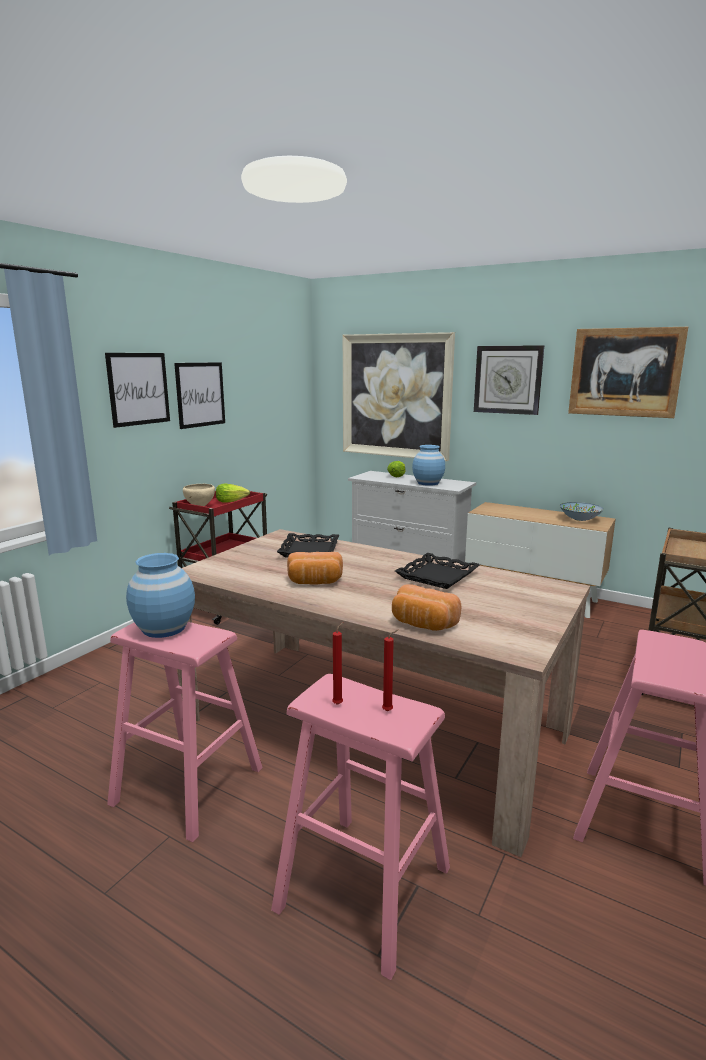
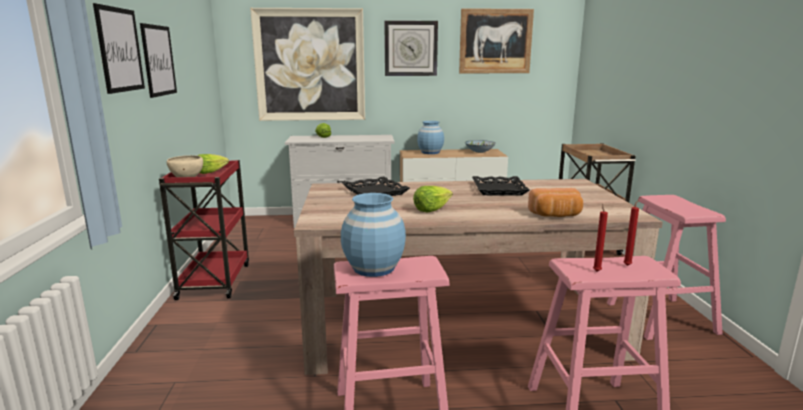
camera: 35 degrees left, 0 degrees up
(315, 582) = (431, 209): bread -> lettuce
(428, 483) = (359, 138): blue vase -> blue vase (430, 152)

